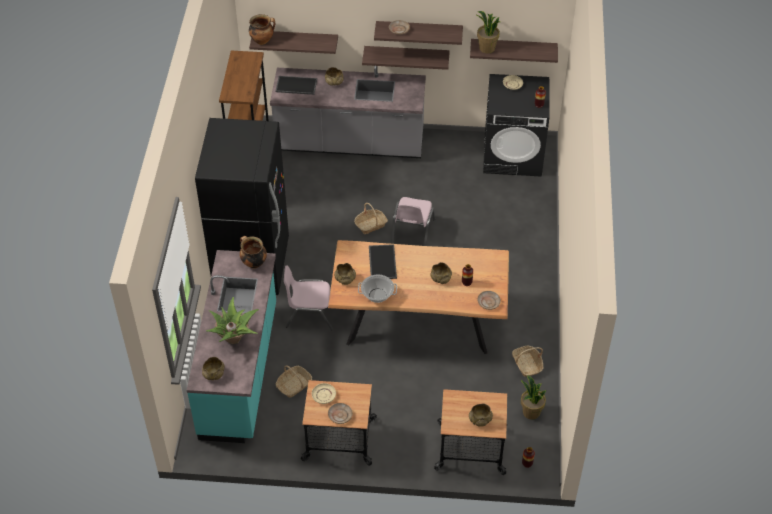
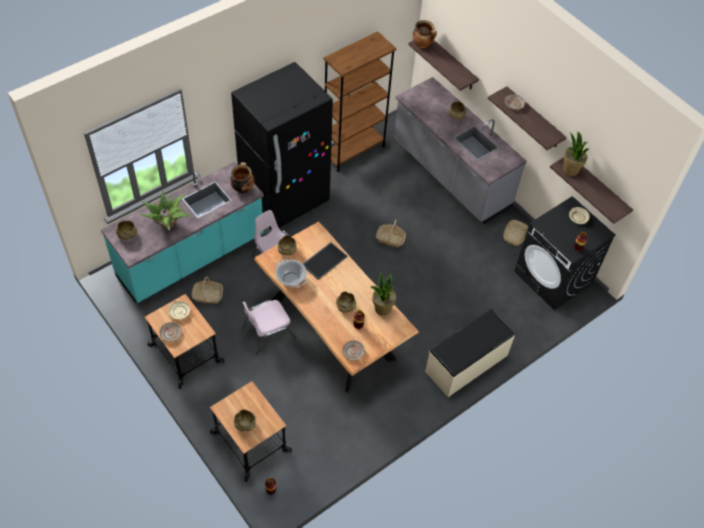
camera: 45 degrees right, 5 degrees up
(295, 86) = (427, 98): tray -> none
(406, 56) = (519, 133): shelf -> none
(412, 232) = (410, 268): pink chair -> pink chair (268, 333)
(527, 364) = (362, 426): basket -> basket (515, 236)
(530, 412) = (320, 460): potted plant -> potted plant (382, 308)
(535, 261) = (467, 364): none -> beige bench

